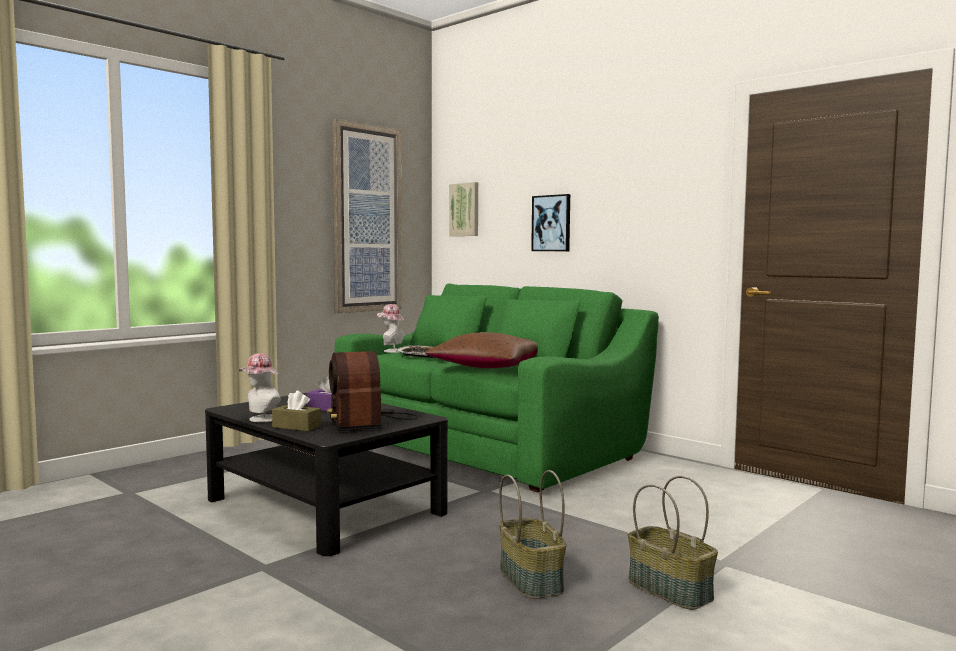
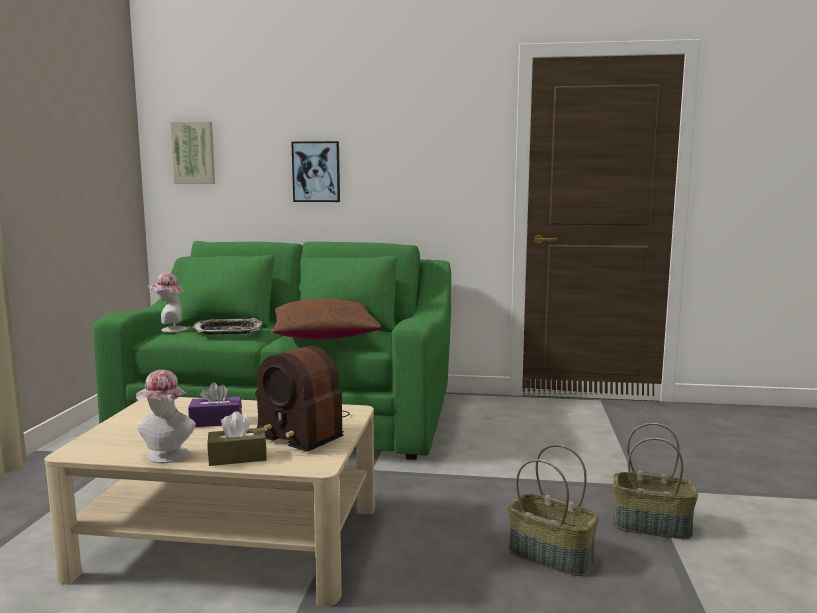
camera: 35 degrees left, 5 degrees up
(325, 506) = (231, 540): black coffee table -> beige coffee table
(366, 219) = (83, 164): picture -> none

